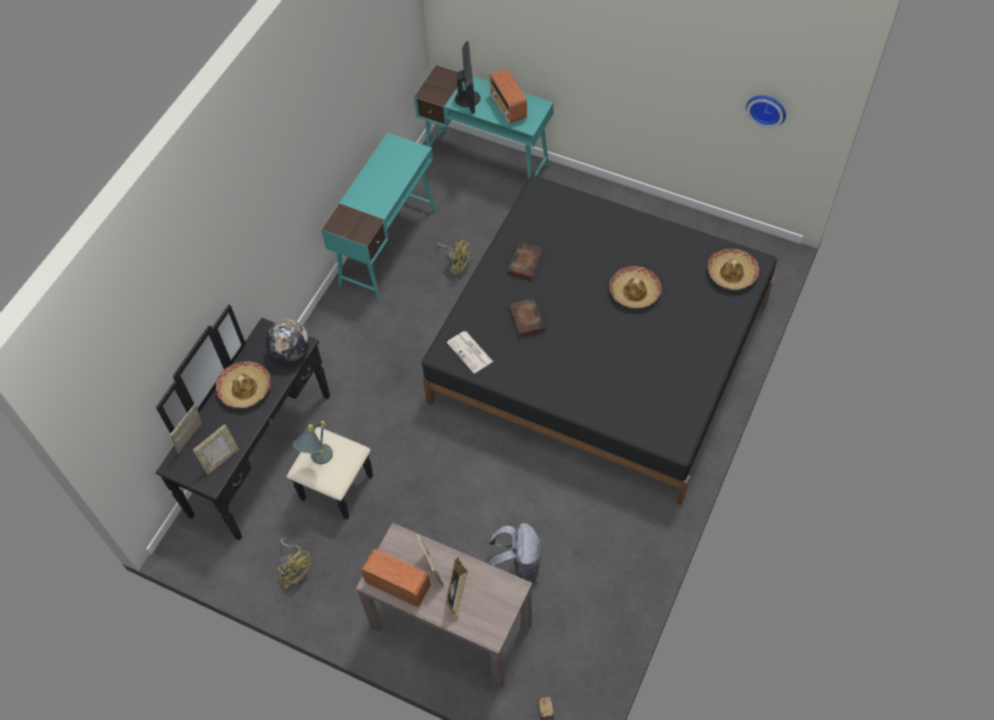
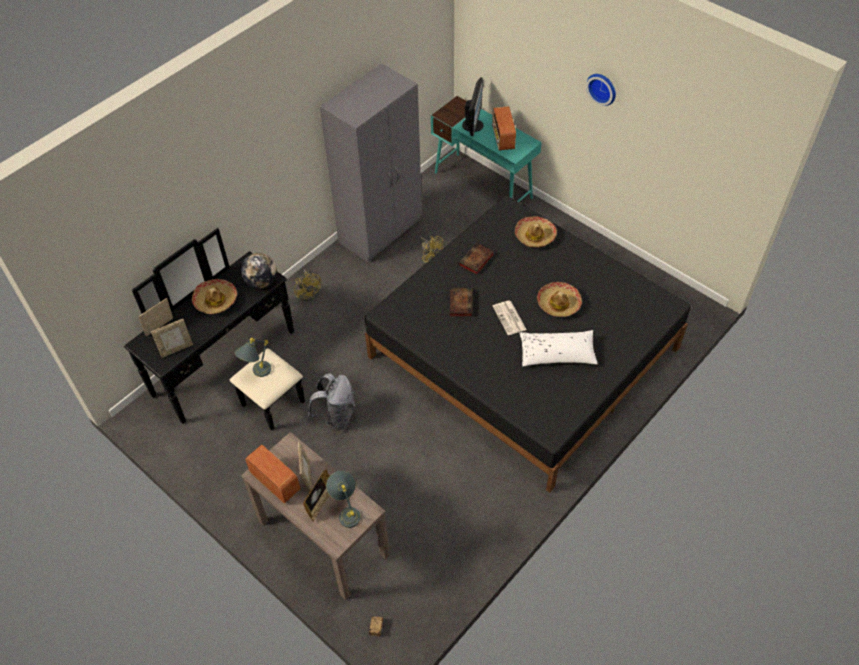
camera: 15 degrees right, 5 degrees down
(296, 570) = (217, 458): yellow fan -> yellow fan (309, 292)
(388, 247) = (381, 231): turquoise desk -> grey wardrobe
(470, 352) = (405, 318): newspaper -> newspaper (509, 318)
(490, 595) = (347, 510): none -> grey table lamp
(517, 568) = (394, 506): grey backpack -> grey backpack (336, 416)
(652, 350) = (557, 353): none -> white pillow
(732, 273) = (647, 308): hat -> hat (535, 236)
(767, 108) = (709, 175): wall clock -> wall clock (602, 88)

